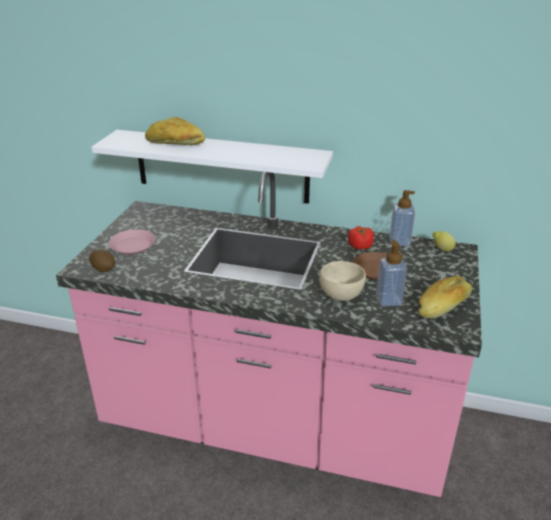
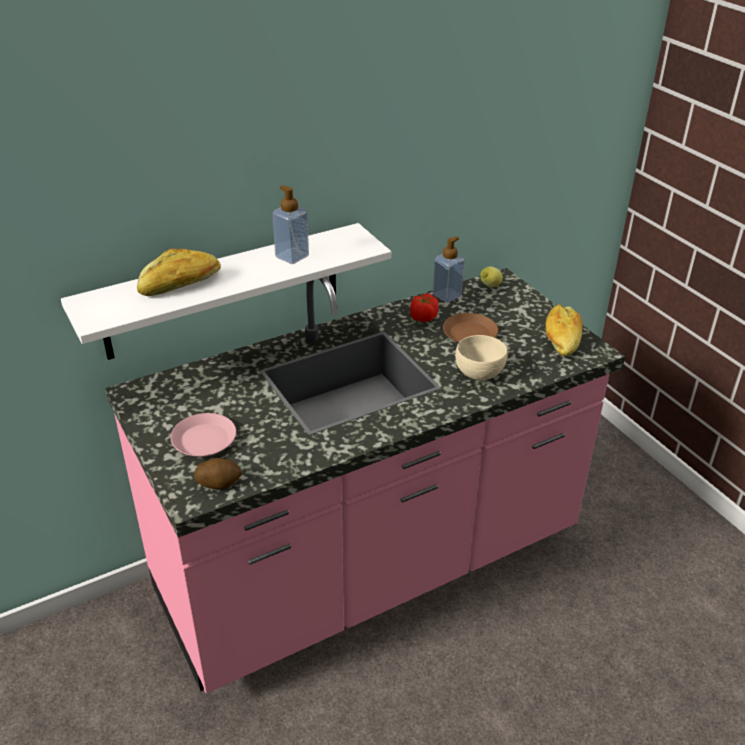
camera: 45 degrees left, 5 degrees up
(388, 300) = (518, 356): soap dispenser -> soap dispenser (292, 256)

